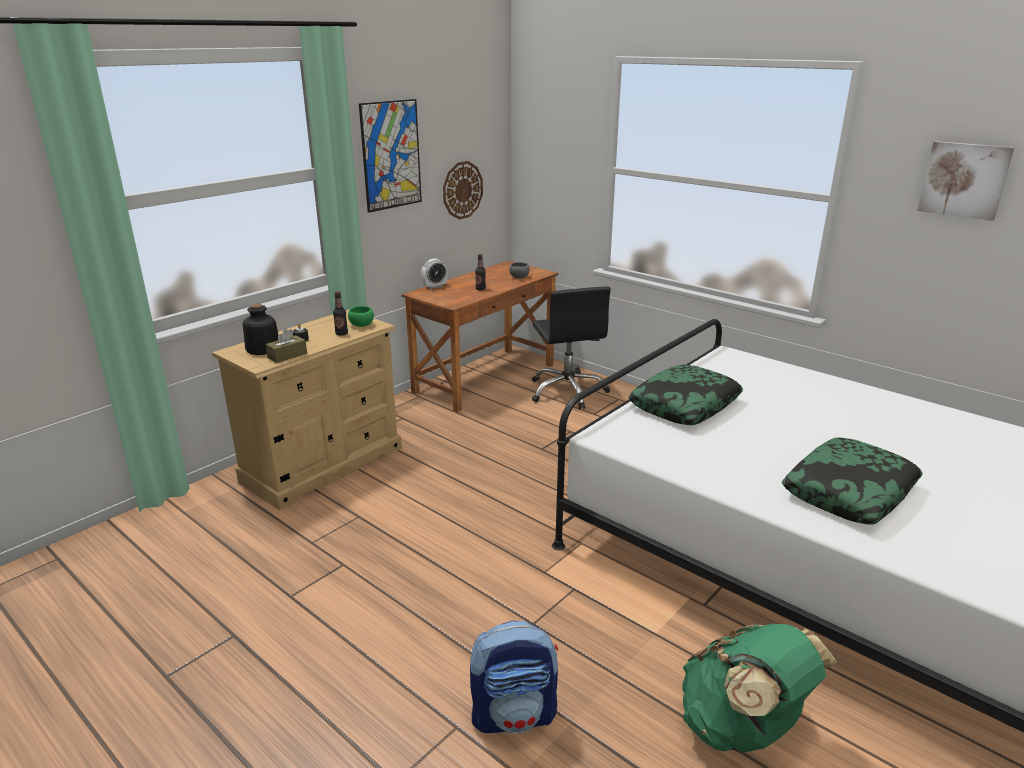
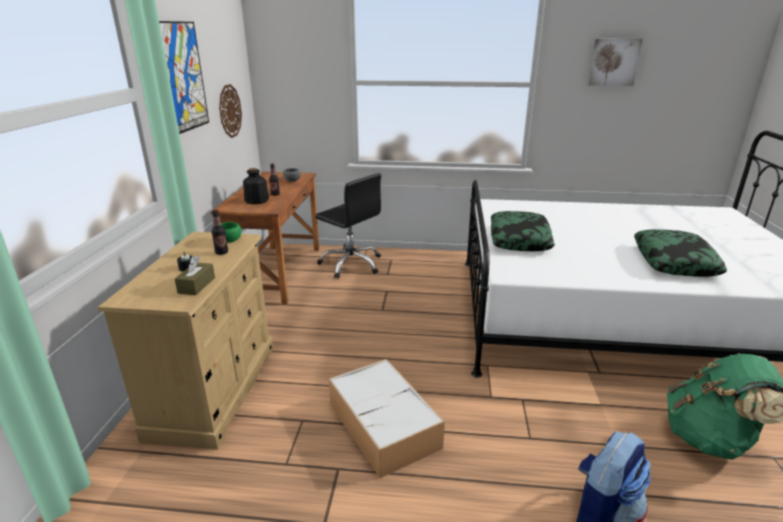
camera: 35 degrees left, 0 degrees up
(263, 349) = (158, 287): bottle -> bottle (256, 200)
(416, 551) = (384, 426): none -> storage box
(434, 286) = (232, 200): alarm clock -> none

